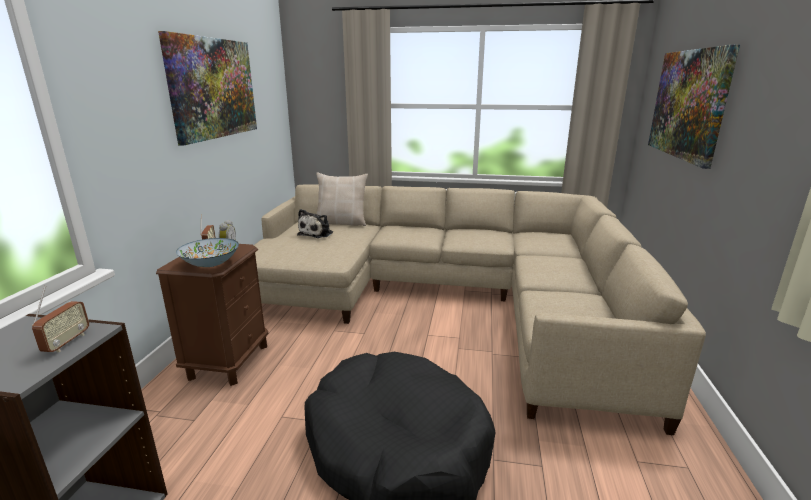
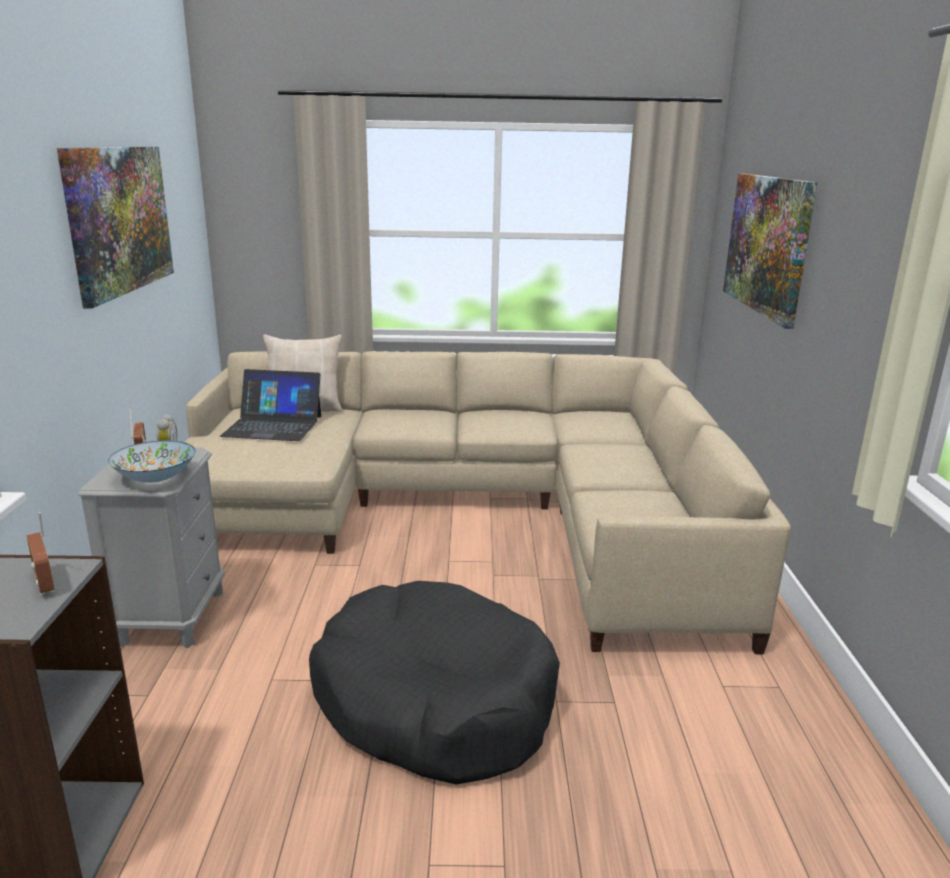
camera: 10 degrees left, 0 degrees up
(67, 343) = (45, 583): radio -> radio turned 150 degrees clockwise
(228, 361) = (171, 616): brown nightstand -> grey nightstand
(317, 233) = (273, 426): plush toy -> laptop

